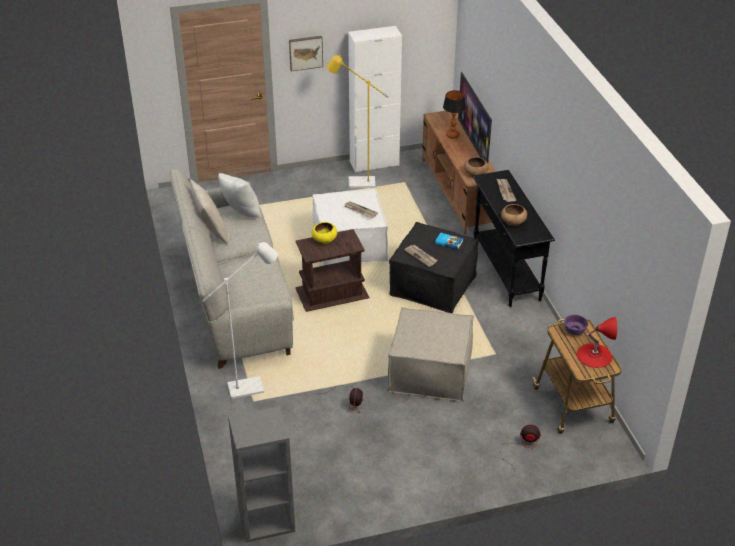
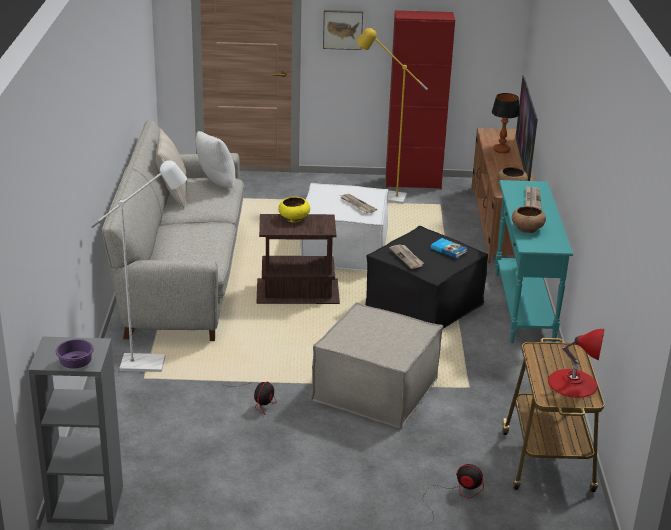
camera: 15 degrees right, 10 degrees down
(374, 163) = (413, 182): white cabinet -> red cabinet
(506, 272) = (523, 308): black console table -> turquoise console table
(573, 330) = (557, 353): purple bowl -> purple bowl (75, 363)

